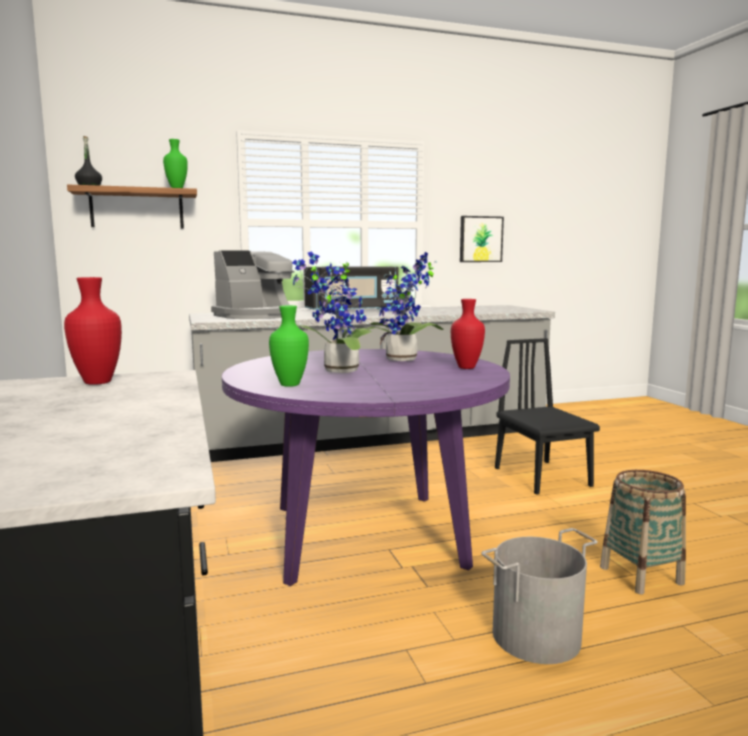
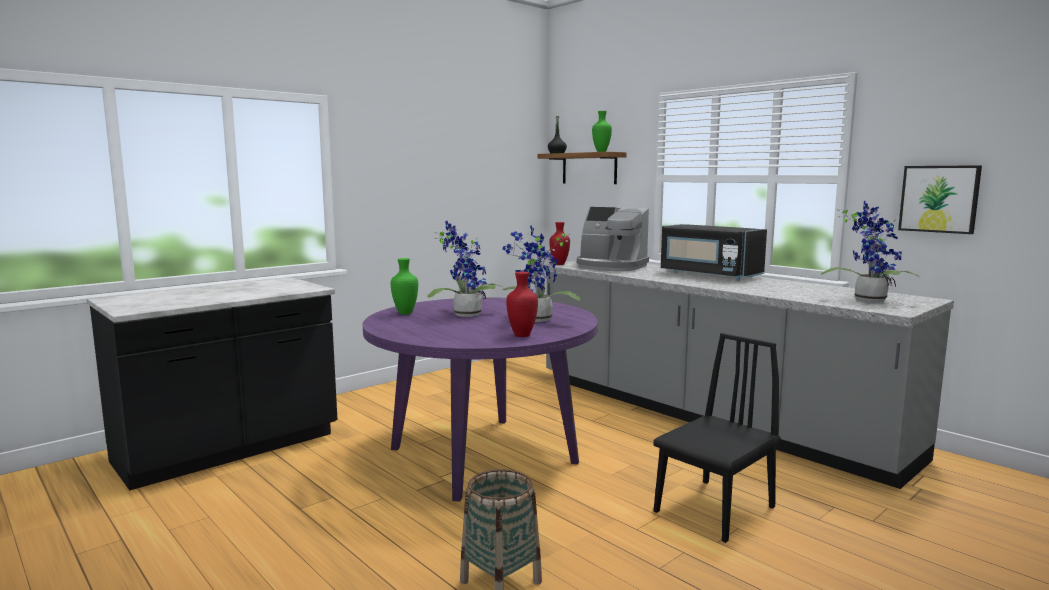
camera: 65 degrees right, 0 degrees up
(97, 383) = (288, 285): red vase -> red vase (558, 264)
(495, 309) = (868, 299): none -> potted plant
(535, 635) = (368, 537): grey bucket -> none

